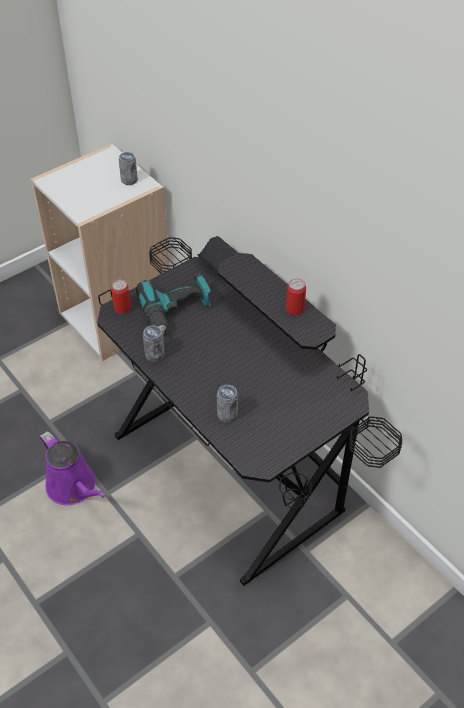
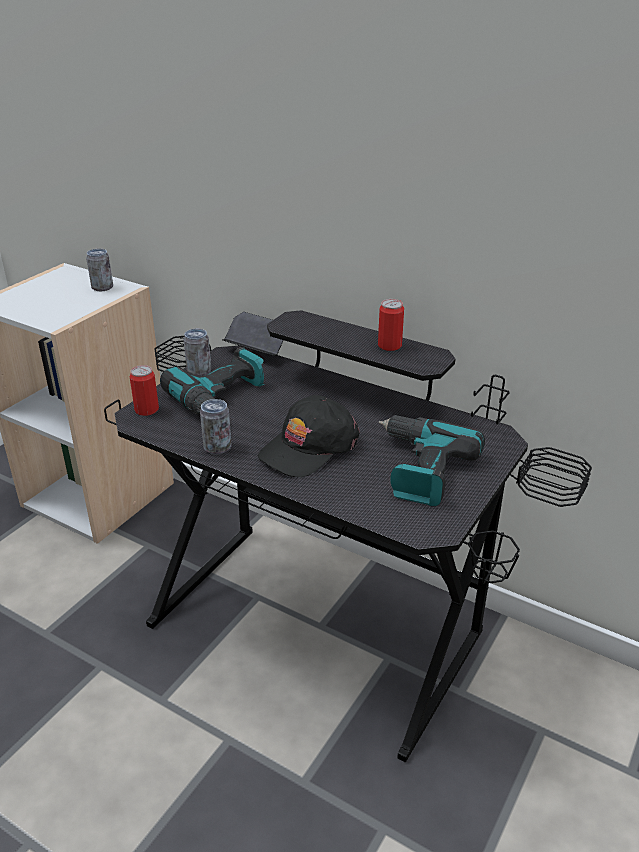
camera: 20 degrees left, 15 degrees down
(74, 487) = (110, 706): purple watering can -> none
(214, 372) = (309, 447): none -> black cap
(227, 414) = (354, 487): can -> can (199, 371)
(279, 412) = (420, 469): none -> power drill

